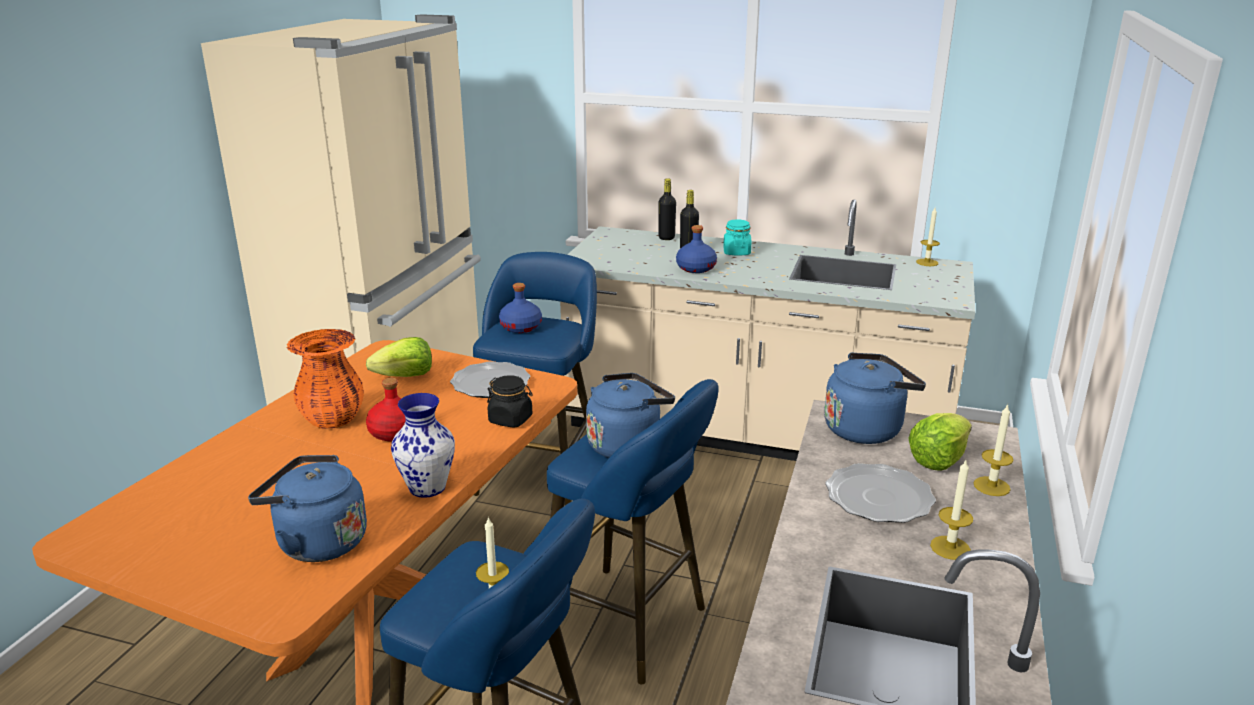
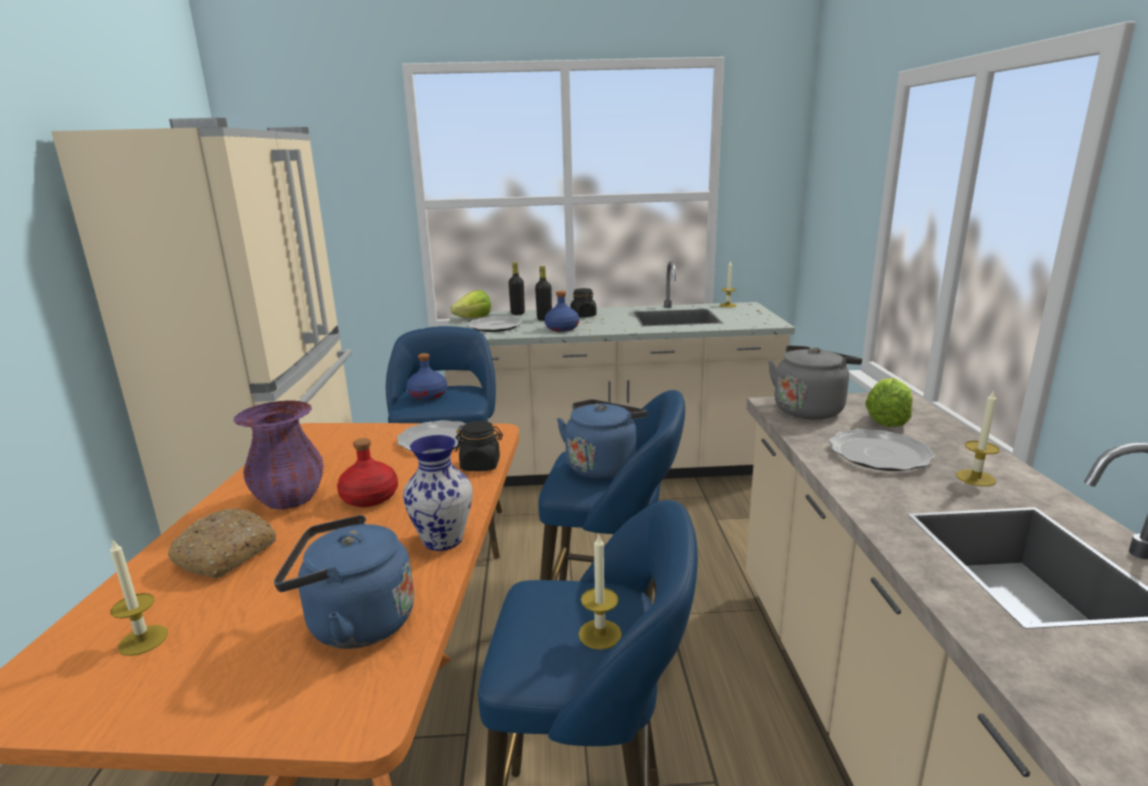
camera: 20 degrees left, 5 degrees down
(260, 459) = (226, 554): none -> bread
(332, 419) = (289, 499): orange vase -> purple vase
(405, 376) = (344, 449): lettuce -> lettuce (474, 318)
(627, 254) = (495, 326): none -> plate
(736, 252) = (583, 315): turquoise jar -> black jar
(866, 428) = (810, 409): blue kettle -> grey kettle
(991, 486) = (945, 430): candle -> candle (143, 640)

